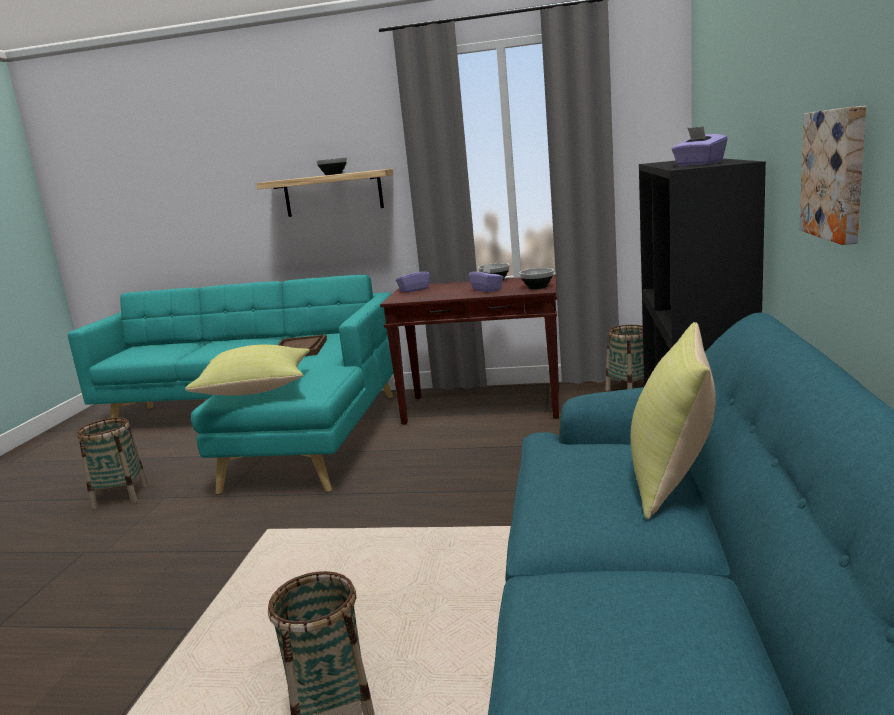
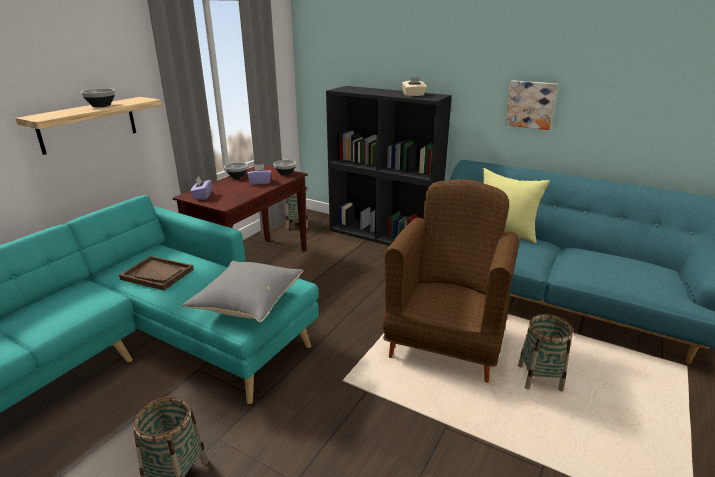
camera: 70 degrees left, 10 degrees up
(257, 389) = (248, 303): yellow pillow -> grey pillow
(391, 585) = (446, 342): none -> brown armchair
(698, 164) = (413, 95): purple tissue box -> beige tissue box

